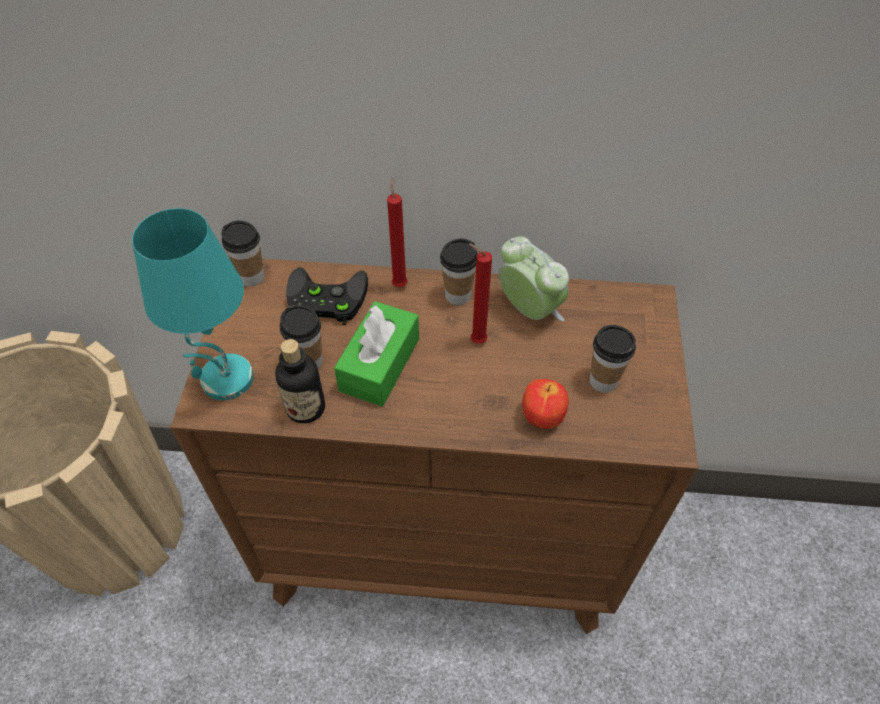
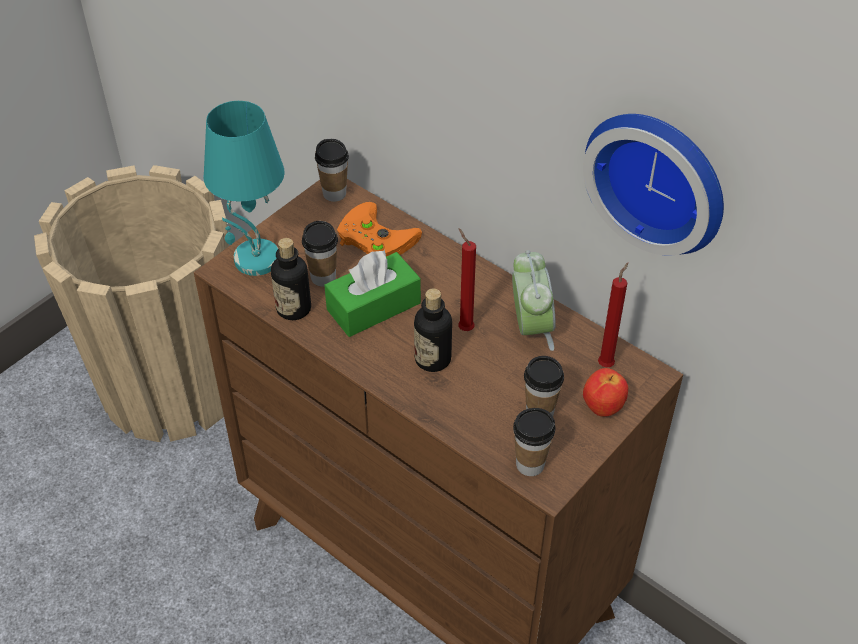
camera: 35 degrees right, 5 degrees down
(323, 300) = (373, 238): black game controller -> orange game controller
(400, 283) = (443, 254): red candle -> red candle (607, 363)
(458, 295) = (482, 287): cup -> cup (530, 464)
(474, 384) = (432, 359): none -> bottle
(541, 417) = (462, 410): apple -> apple (602, 407)
(646, 104) = (660, 178): none -> wall clock

